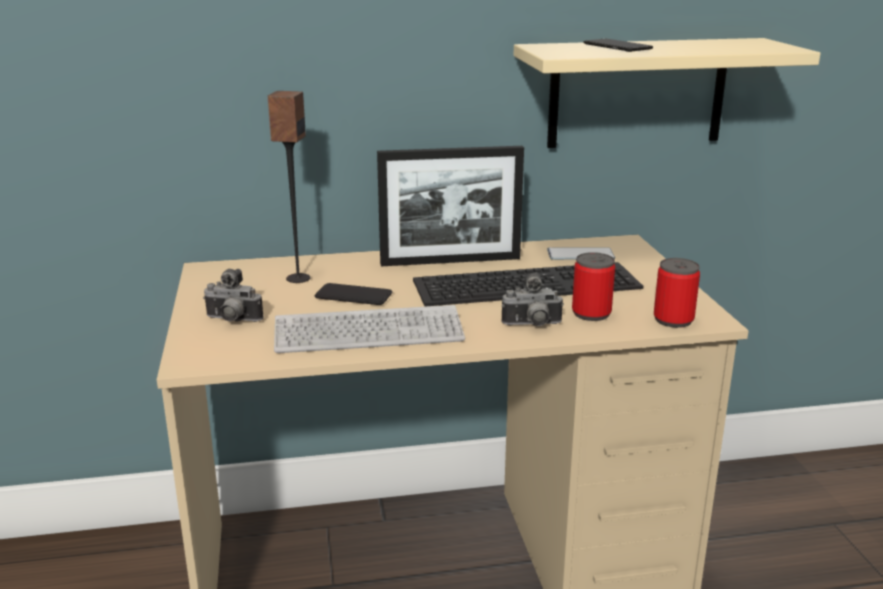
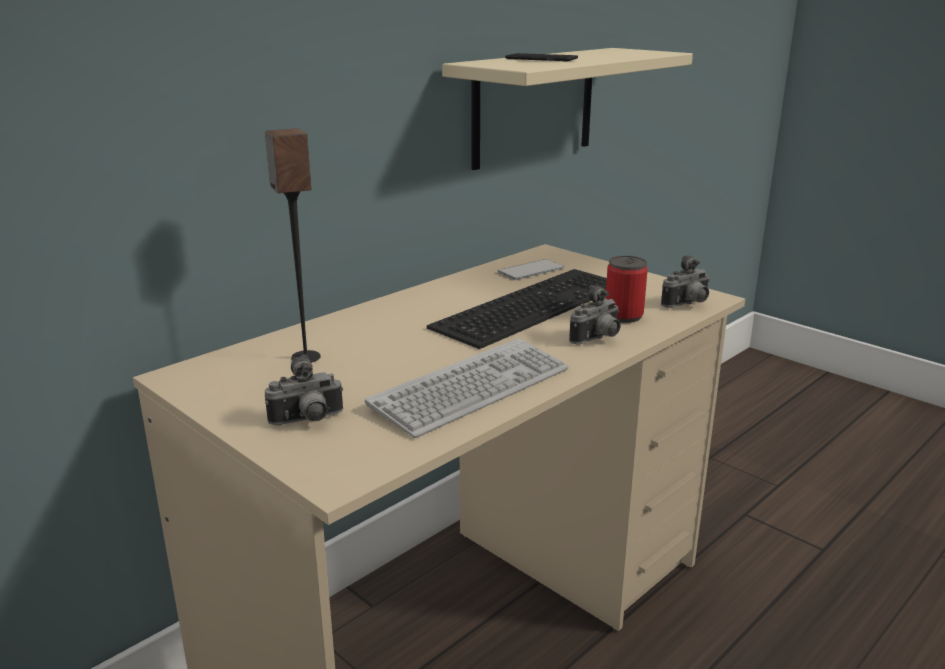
camera: 35 degrees left, 0 degrees up
(353, 296) = (394, 358): phone -> none
(450, 261) = (430, 302): picture frame -> none
(673, 320) = (687, 304): can -> camera

